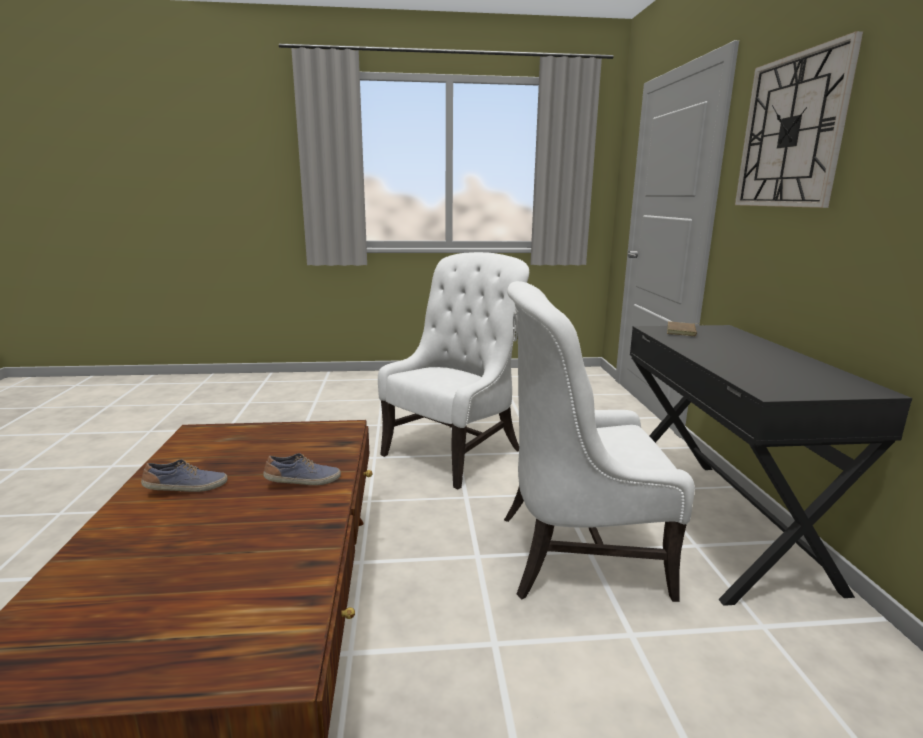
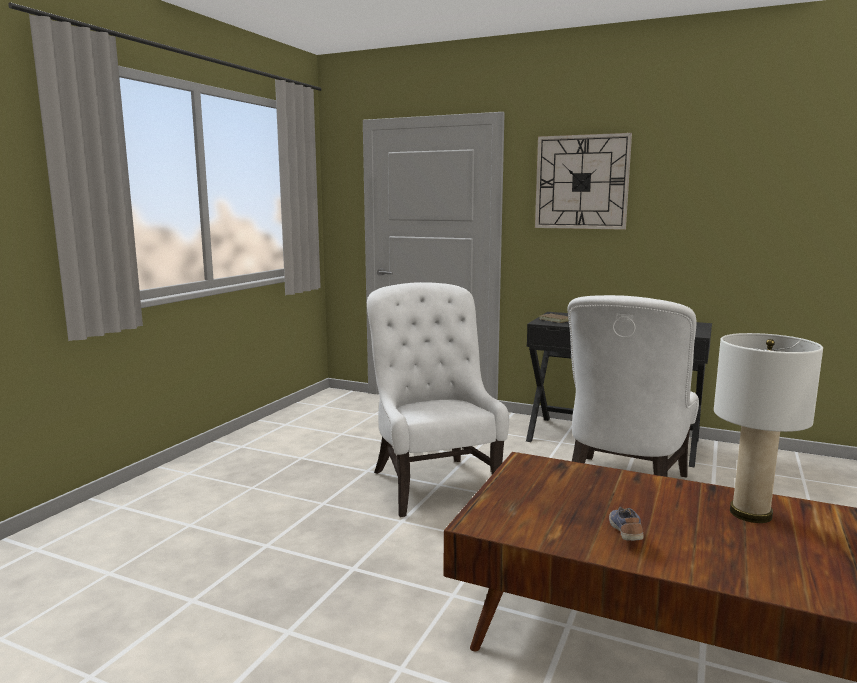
camera: 60 degrees left, 5 degrees down
(259, 556) = (751, 514): none -> white table lamp
(303, 482) = (635, 488): shoe -> none

